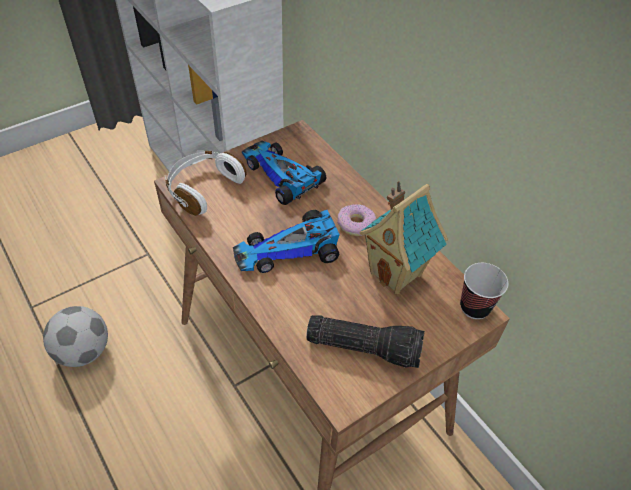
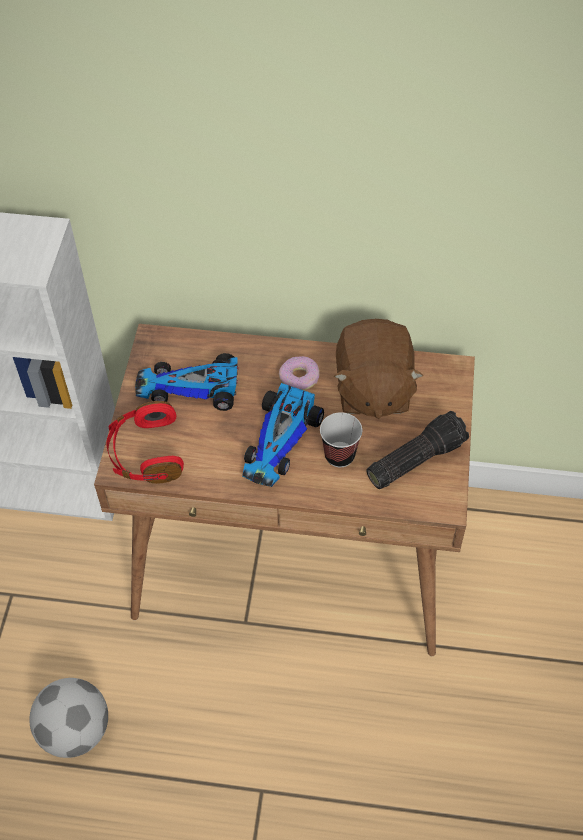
camera: 45 degrees left, 5 degrees up
(203, 188) = (145, 453): white headphones -> red headphones
(397, 273) = (372, 389): toy house -> brown plush toy
(474, 307) = (447, 368): cup -> cup (339, 455)

